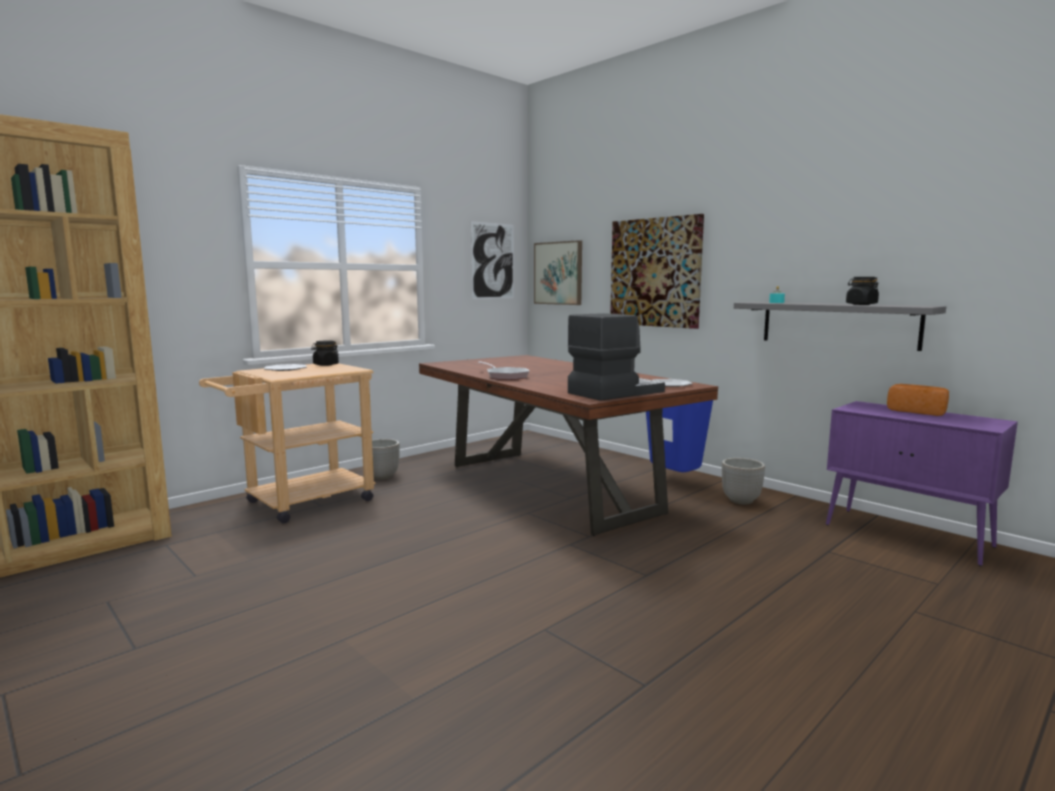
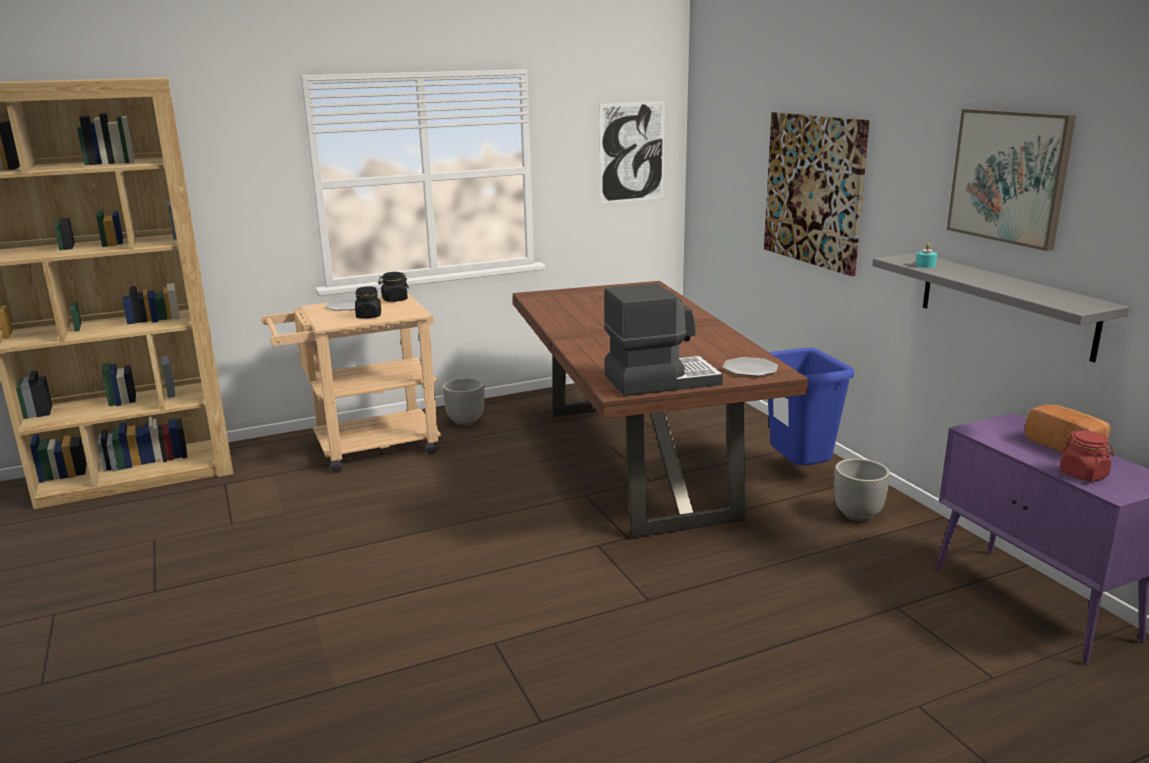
camera: 20 degrees right, 10 degrees up
(505, 376) = (576, 332): frying pan -> none
(558, 273) = (716, 170): picture -> picture (1009, 176)
(861, 304) = (1018, 288): black jar -> black jar (368, 316)
(953, 422) = (1083, 474): none -> red jar

